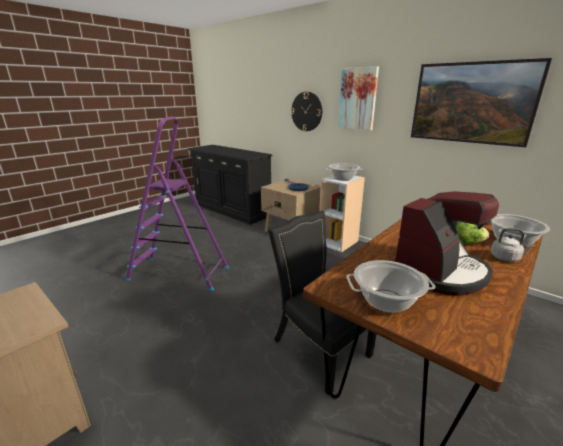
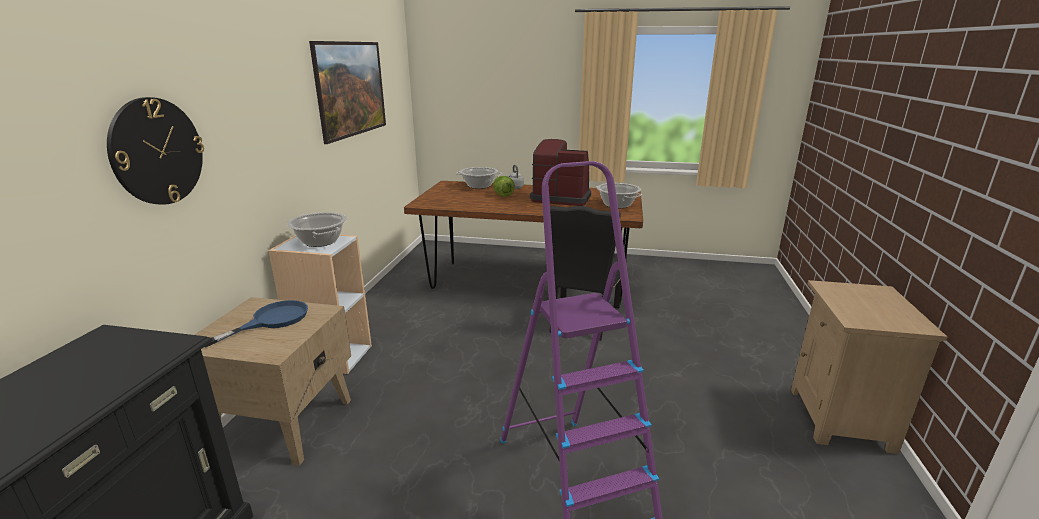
camera: 120 degrees left, 0 degrees up
(358, 99) = (253, 100): picture -> none

